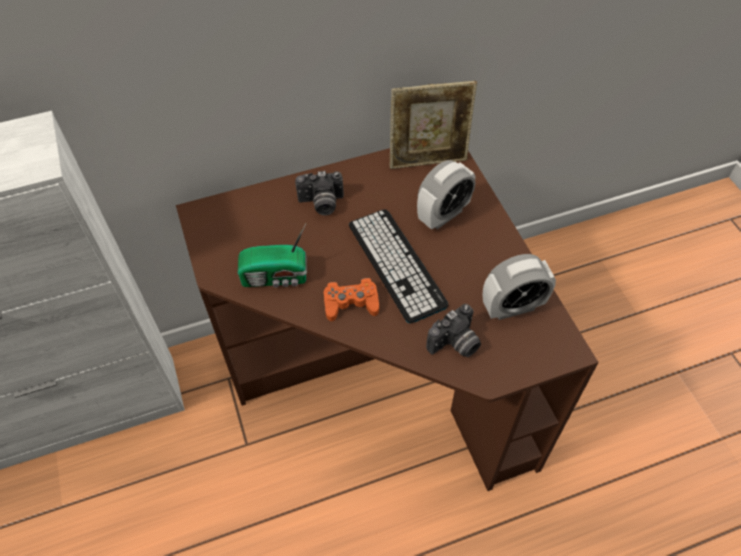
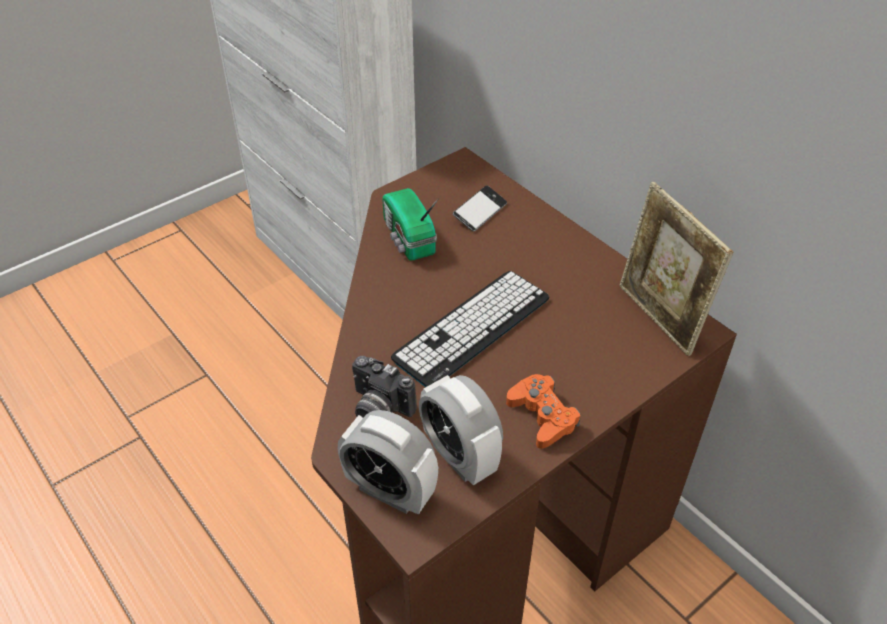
camera: 70 degrees right, 10 degrees down
(269, 221) = (480, 212): none -> phone
(321, 204) = (527, 244): camera -> none
(351, 303) = (399, 304): orange game controller -> orange game controller (542, 416)
(443, 215) = (575, 354): alarm clock -> alarm clock (390, 491)

